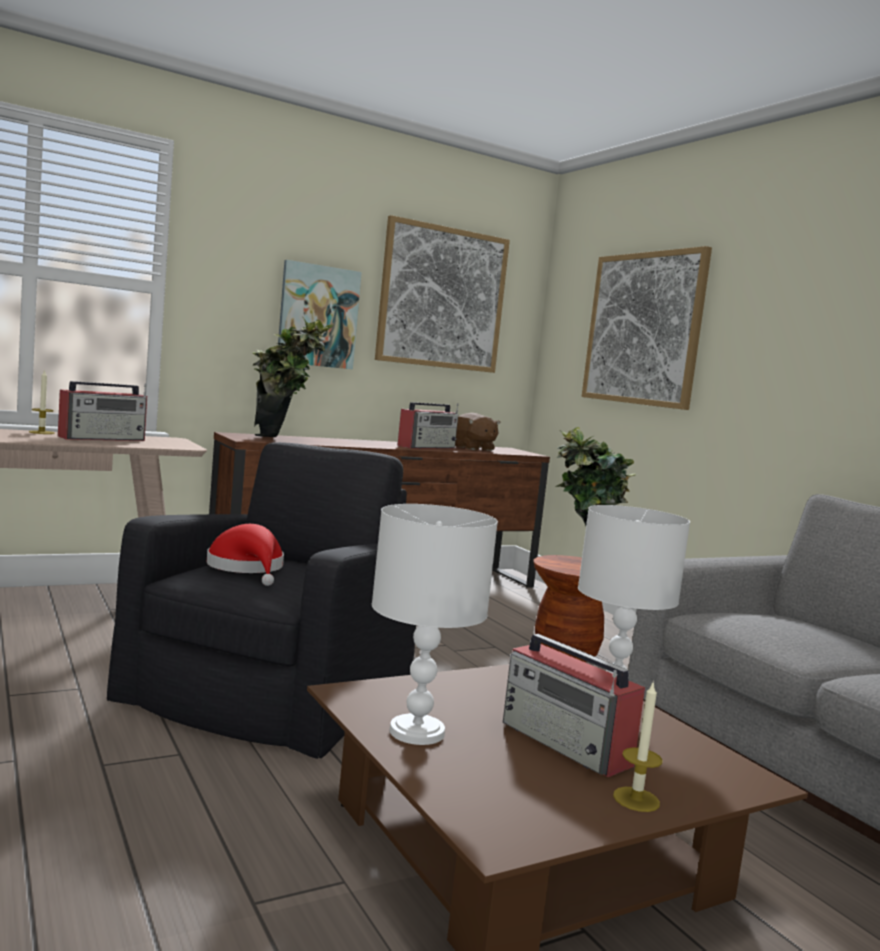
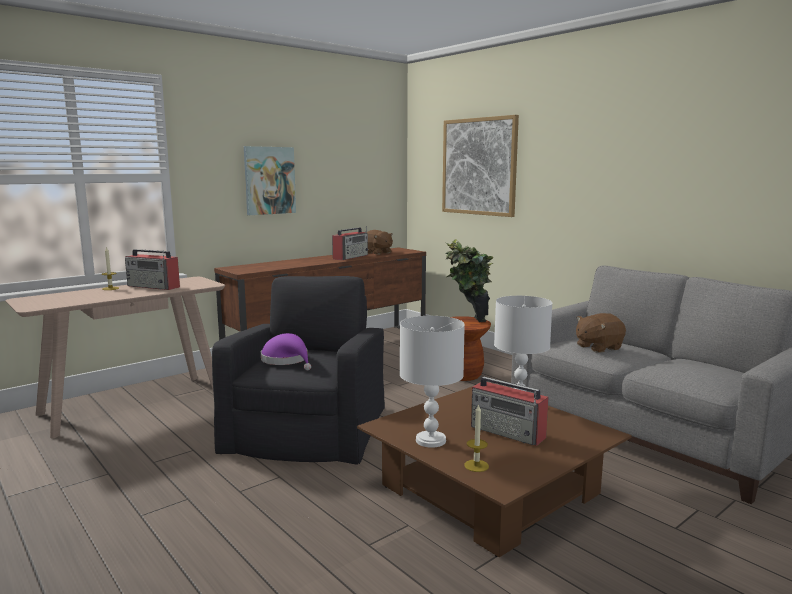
camera: 10 degrees left, 5 degrees up
(103, 438) = (154, 287): radio -> radio turned 75 degrees clockwise
(247, 568) = (287, 360): red hat -> purple hat
(284, 440) = (263, 267): potted plant -> none
(442, 298) = (345, 156): picture -> none
(636, 799) = (554, 454): candle -> candle (476, 466)
(785, 629) = (598, 347): none -> brown plush toy

